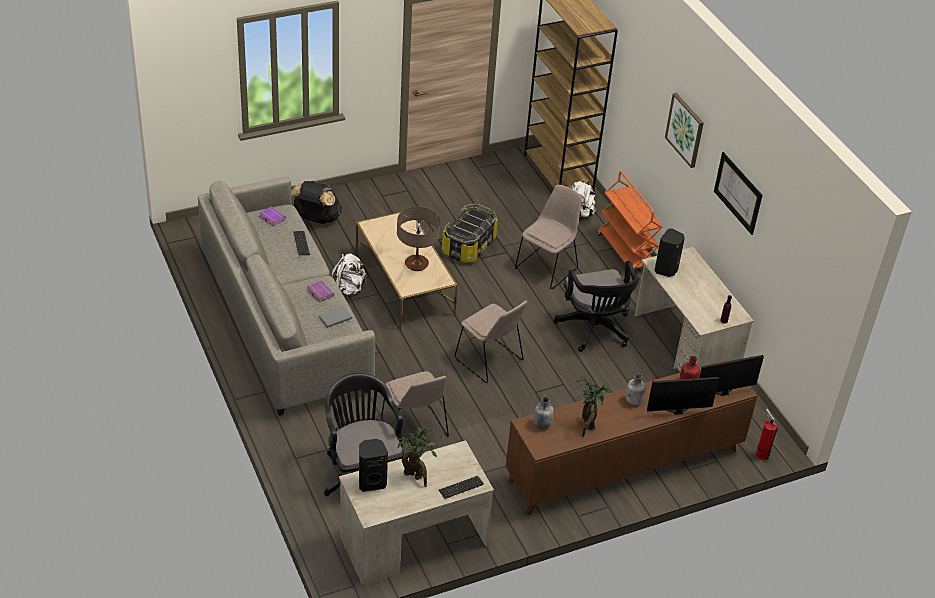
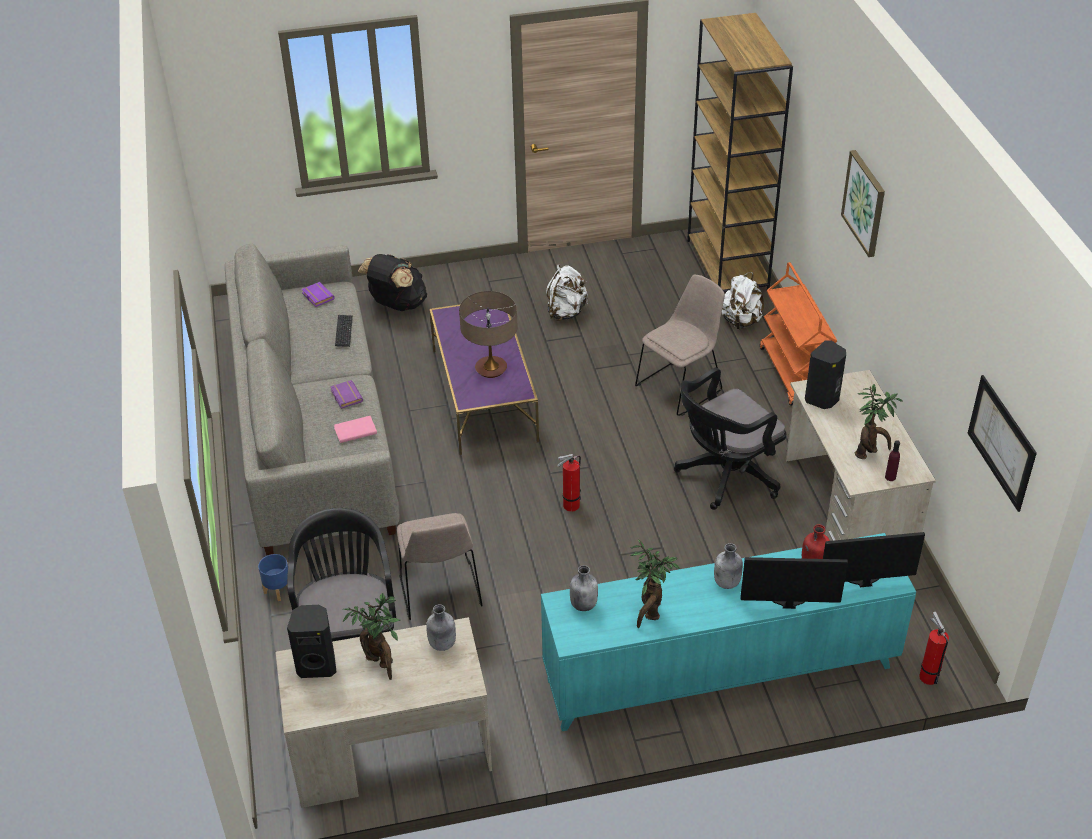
camera: 15 degrees right, 0 degrees up
(295, 439) = (277, 590): none -> blue planter
(334, 317) = (354, 430): grey book -> pink book
(349, 290) = (409, 397): white backpack -> white backpack (566, 312)
(404, 283) = (484, 394): beige coffee table -> purple coffee table
(453, 460) = (442, 644): none -> grey bottle
(461, 488) = (440, 687): keyboard -> none
(469, 246) = (583, 351): storage box -> none
(490, 361) = (569, 506): beige chair -> fire extinguisher
(595, 330) = (725, 476): black office chair -> black office chair turned 60 degrees clockwise
(624, 466) = (720, 674): brown cabinet -> turquoise cabinet
(706, 305) = (869, 452): none -> potted plant
(738, 193) = (922, 293): picture -> picture (1001, 442)

